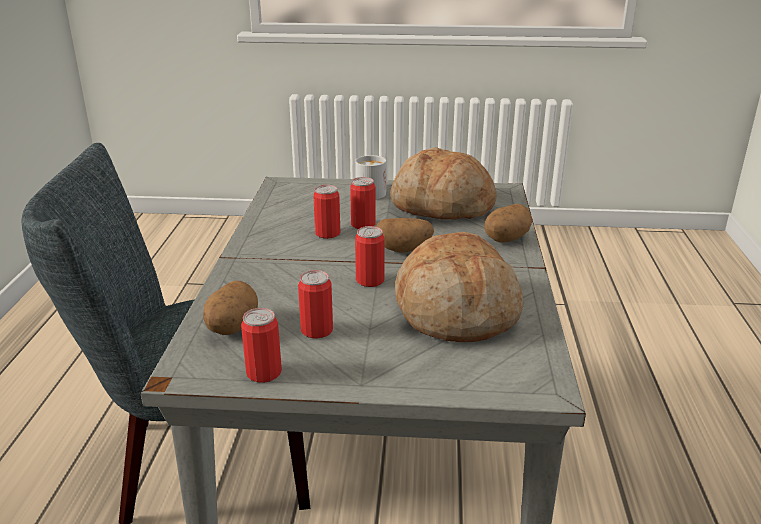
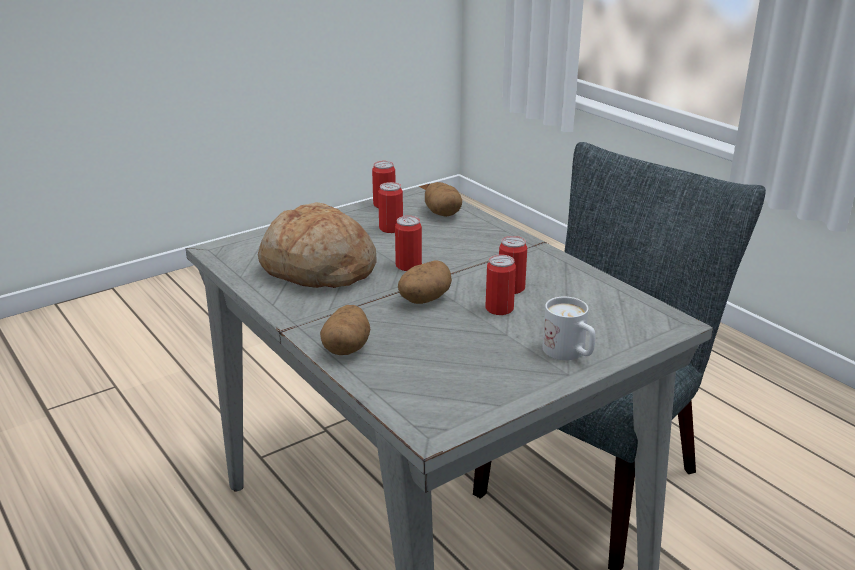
camera: 140 degrees right, 0 degrees up
(441, 206) = (465, 365): bread -> none

